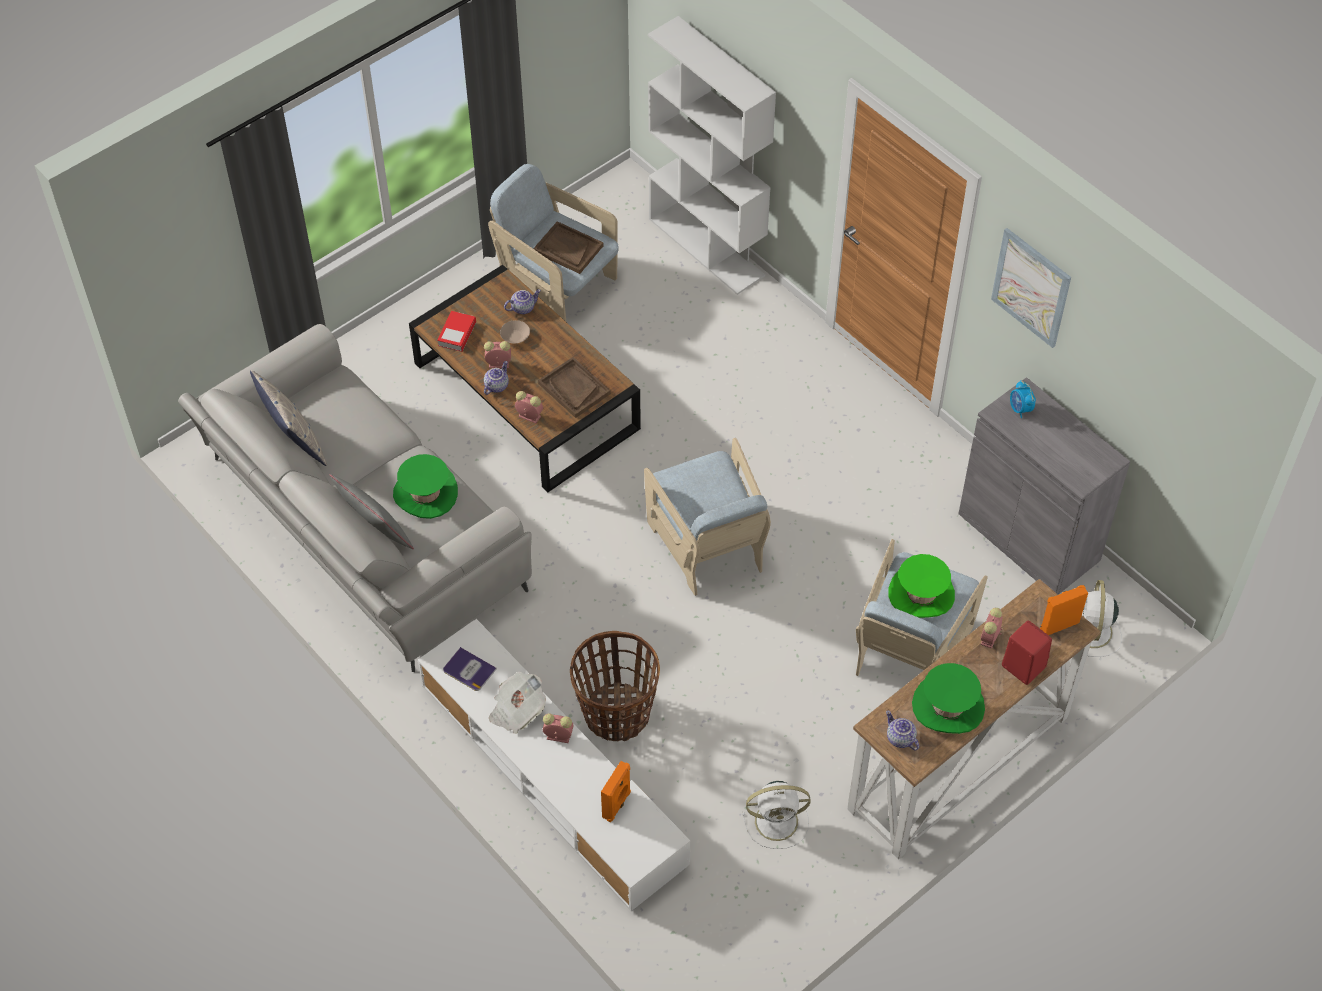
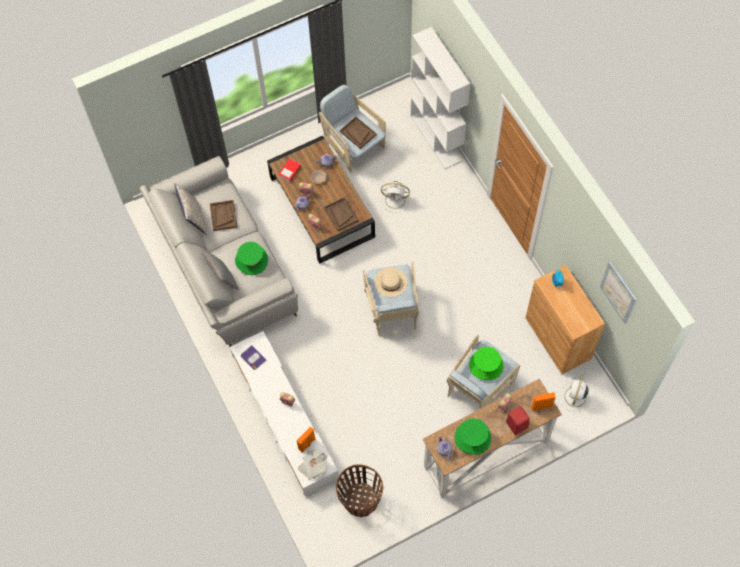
camera: 15 degrees right, 10 degrees up
(350, 426) = (223, 216): none -> brown tray
(517, 710) = (271, 384): newspaper -> newspaper (312, 466)
(616, 714) = (323, 391): basket -> basket (360, 500)
(700, 485) = (390, 282): none -> beige hat
(778, 821) = (388, 465): white fan -> white fan (396, 200)
(1028, 537) = (558, 338): grey cabinet -> brown cabinet
(1031, 287) = (570, 226): picture -> picture (618, 292)

